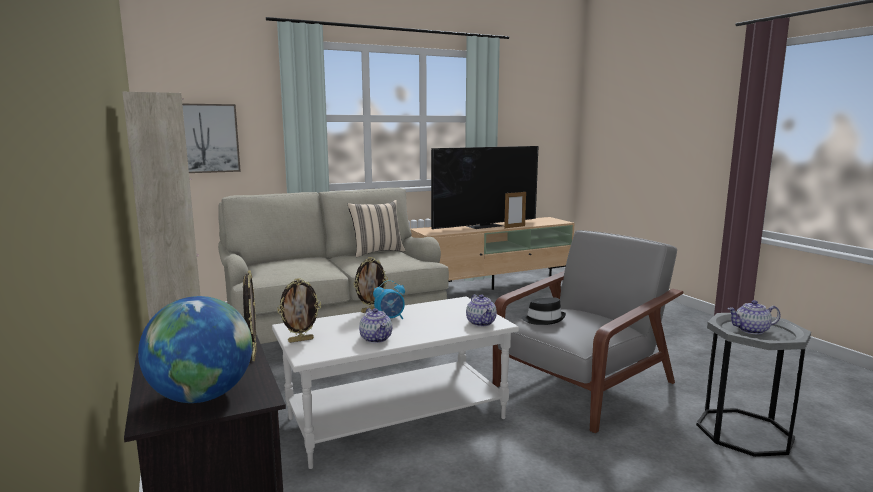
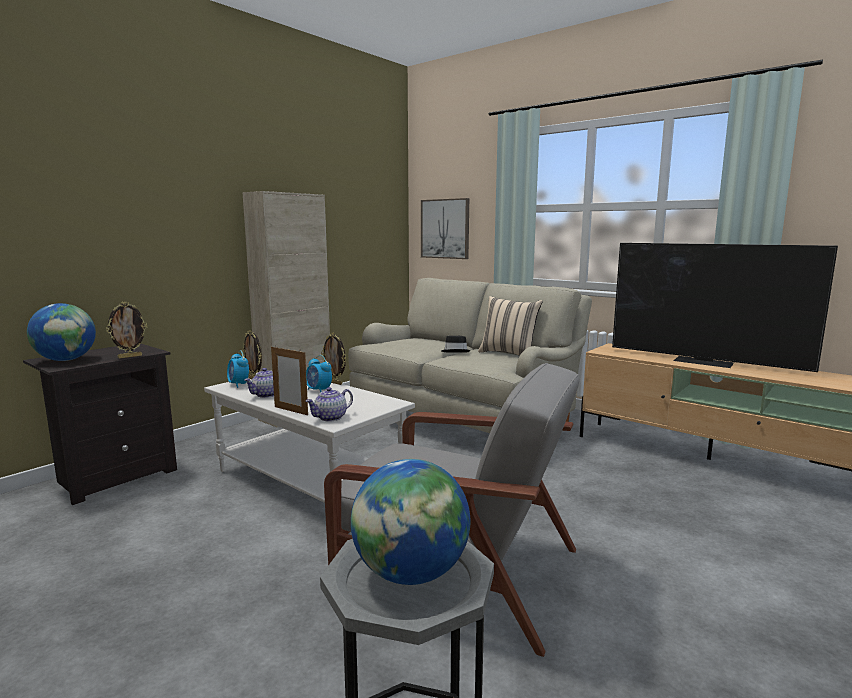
camera: 65 degrees right, 0 degrees up
(313, 348) = (238, 385): none -> alarm clock
(514, 227) = (736, 372): picture frame -> picture frame (291, 411)
(544, 319) = (413, 452): black hat -> black hat (455, 351)
(751, 330) = (411, 573): teapot -> globe

